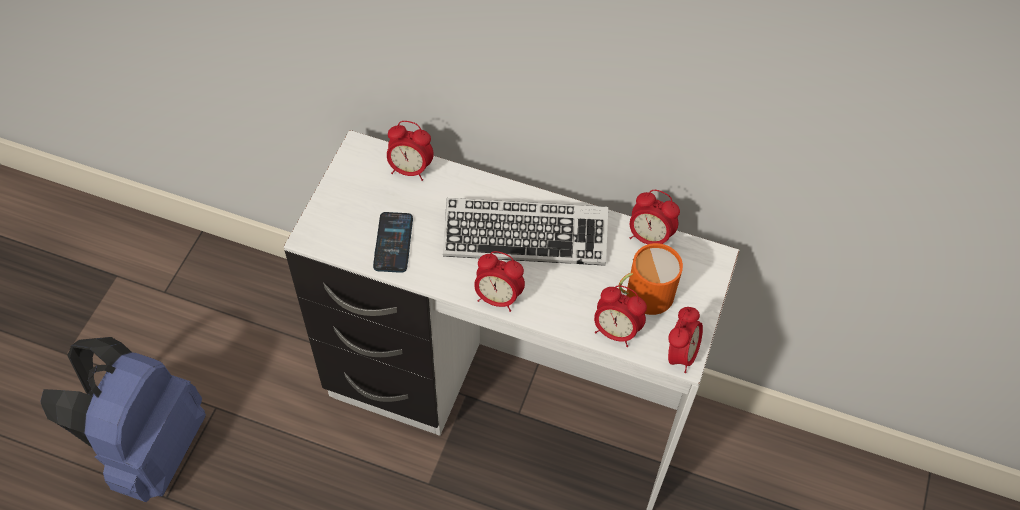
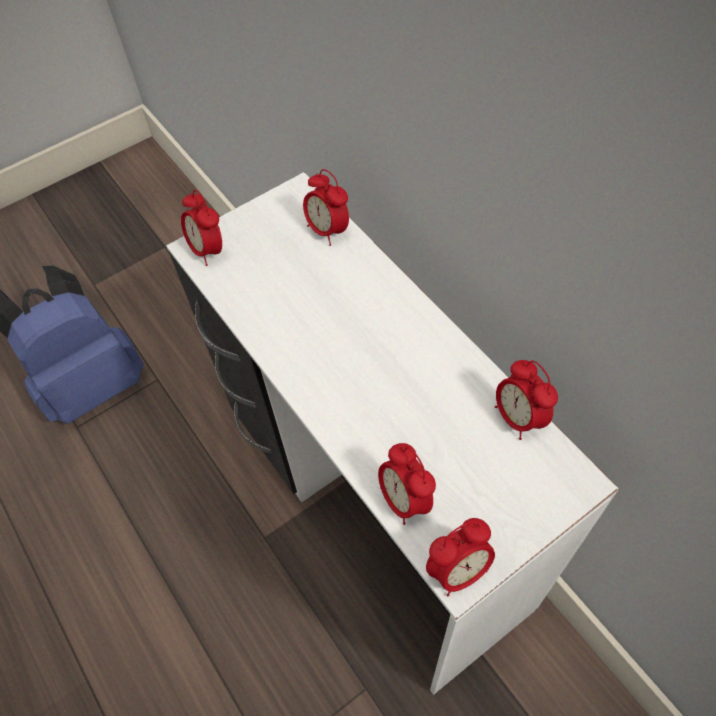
camera: 40 degrees right, 0 degrees up
(393, 243) = (258, 289): phone -> none
(498, 297) = (311, 394): alarm clock -> alarm clock (208, 250)
(525, 237) = (386, 348): keyboard -> none
(644, 294) = (467, 476): orange mug -> none

